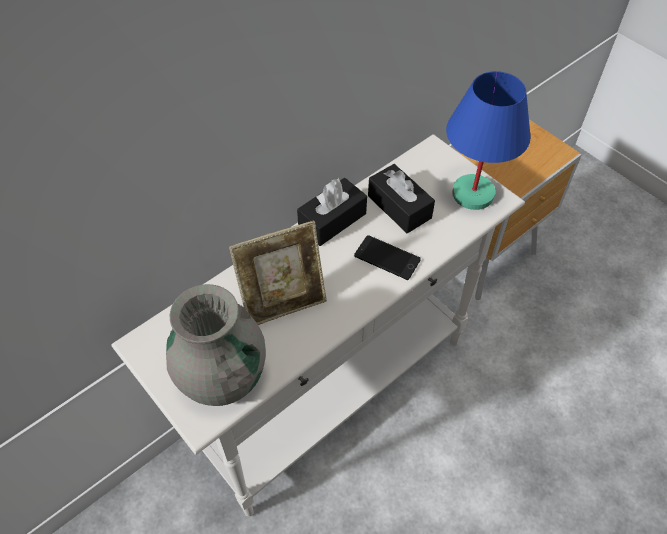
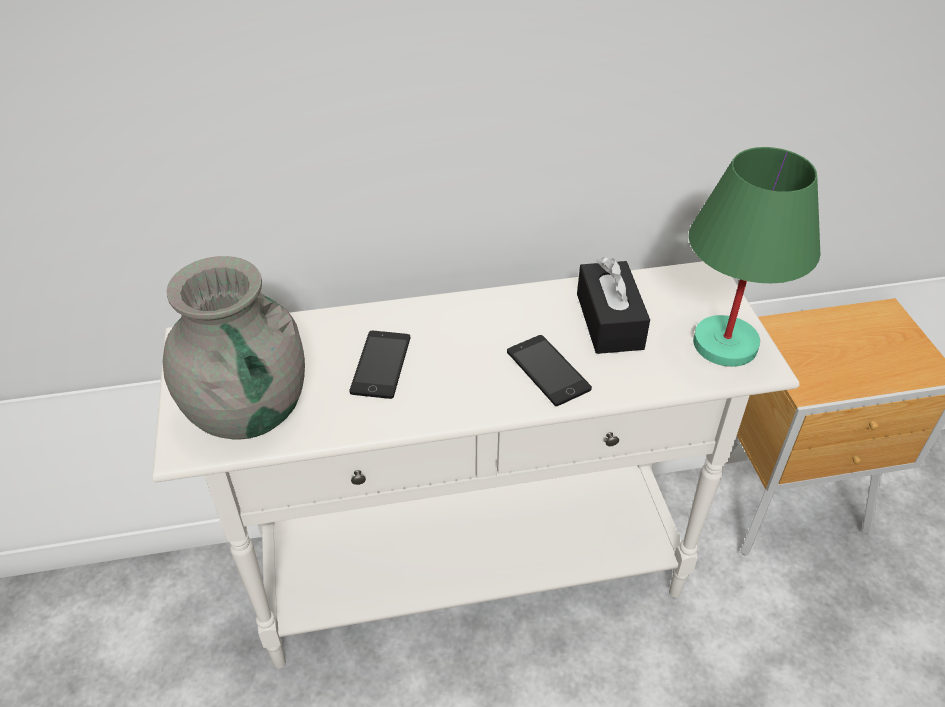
camera: 30 degrees right, 10 degrees down
(283, 302) = (381, 365): picture frame -> phone
(332, 220) = (511, 303): black tissue box -> none
(472, 194) = (723, 343): blue table lamp -> green table lamp

